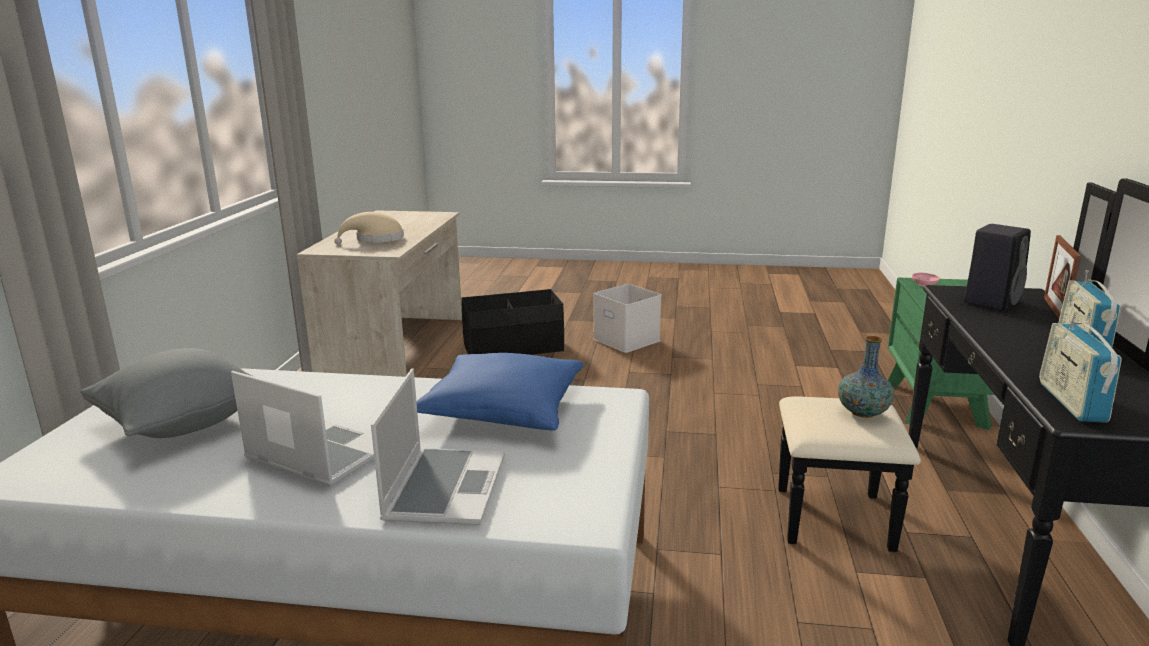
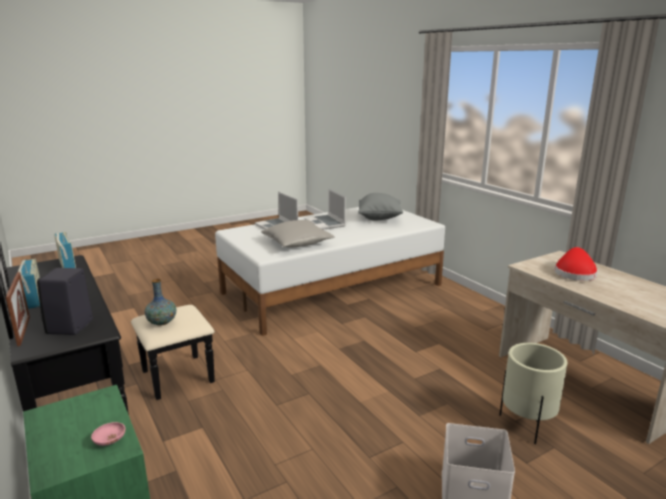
camera: 140 degrees right, 0 degrees up
(317, 455) = (325, 223): laptop -> laptop turned 75 degrees clockwise
(376, 239) = (574, 273): beige hat -> red hat
(503, 411) = (297, 243): blue pillow -> grey pillow
(513, 348) = (527, 425): black storage box -> beige planter

